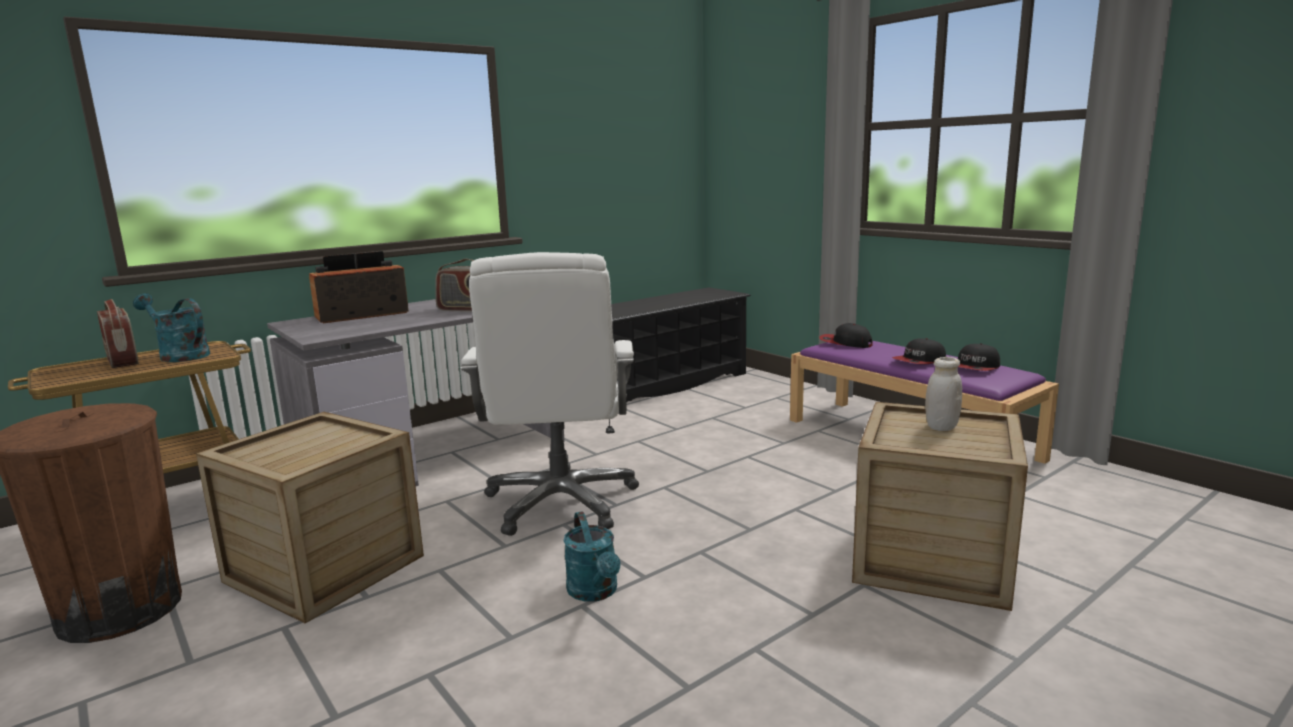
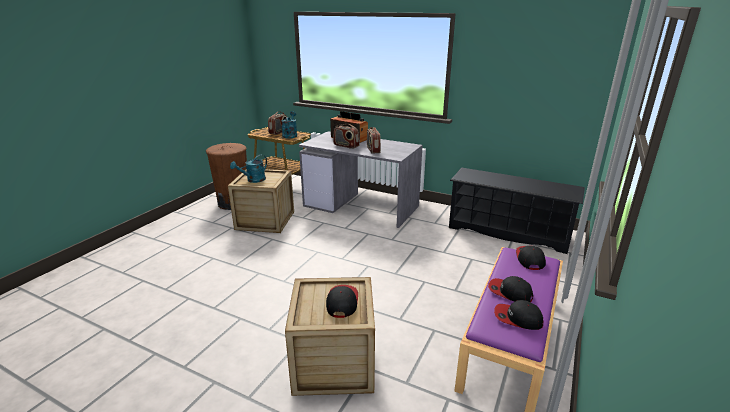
camera: 65 degrees right, 10 degrees up
(404, 319) = (346, 146): none -> radio
(561, 502) = (336, 245): white office chair -> none
(595, 592) = (268, 273): turquoise watering can -> turquoise watering can (253, 180)
(941, 427) = (342, 302): white jar -> cap

